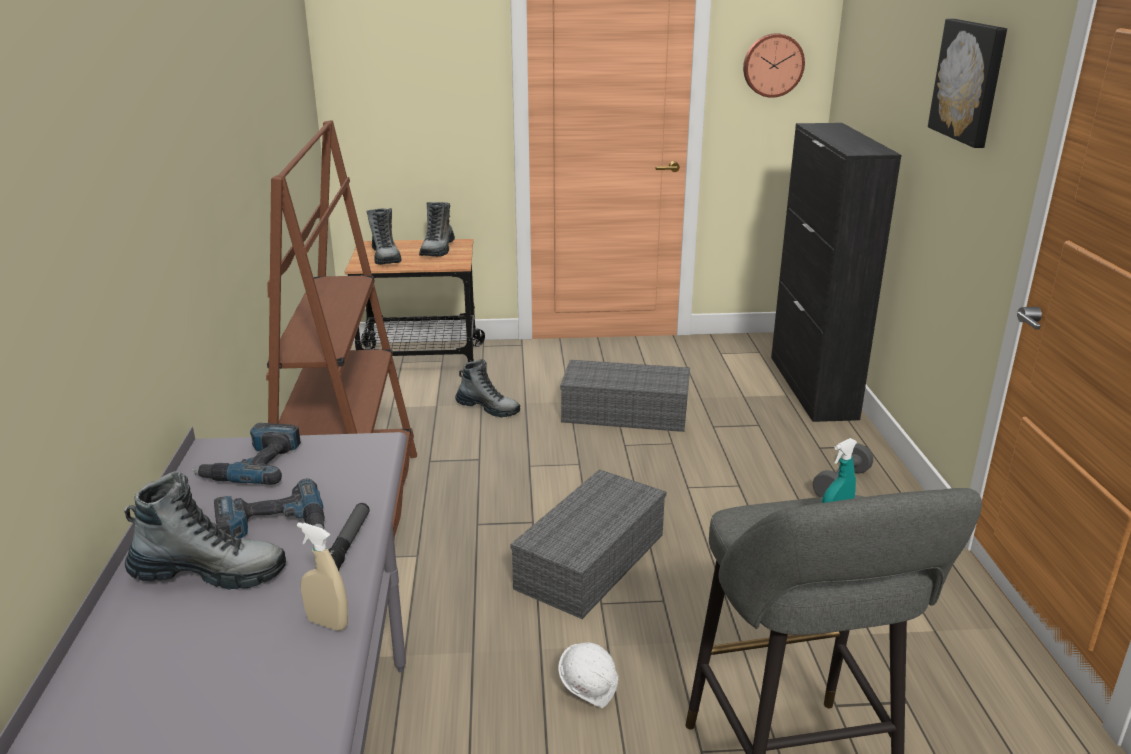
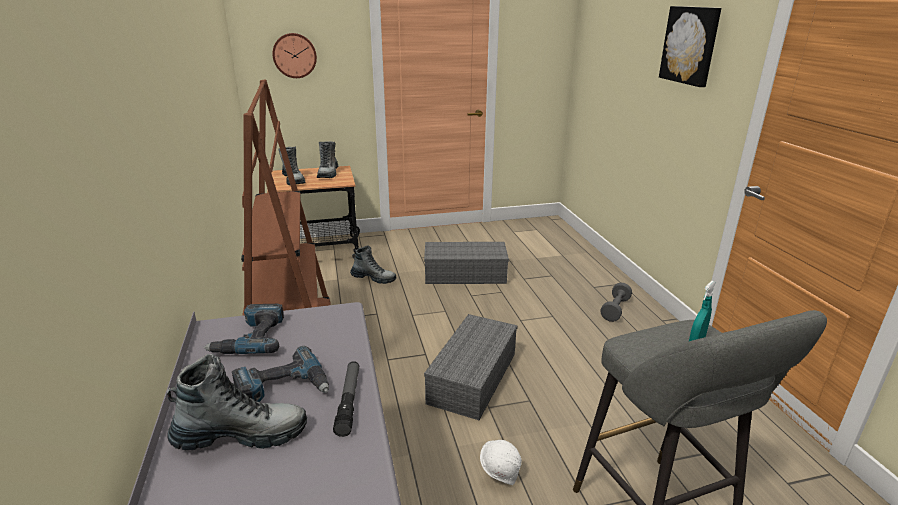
camera: 10 degrees left, 0 degrees up
(327, 623) = (357, 469): beige spray bottle -> none
(772, 65) = (538, 46): wall clock -> wall clock (294, 55)
(812, 387) = (576, 249): black cabinet -> none

